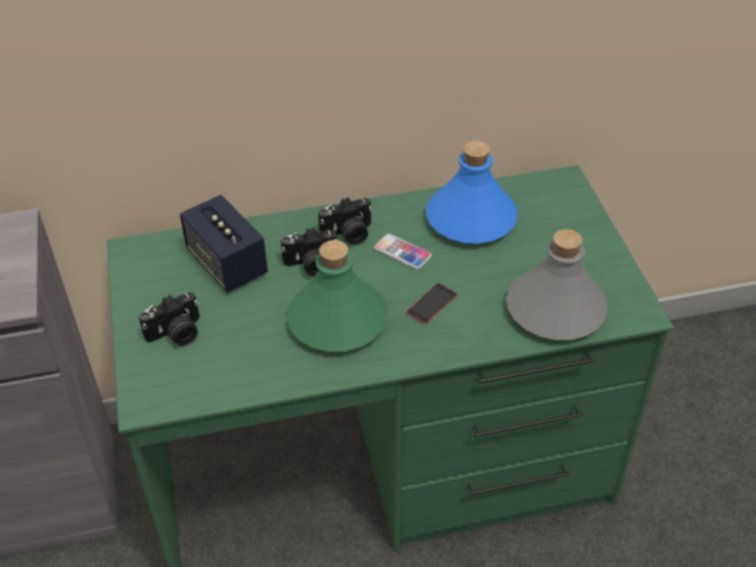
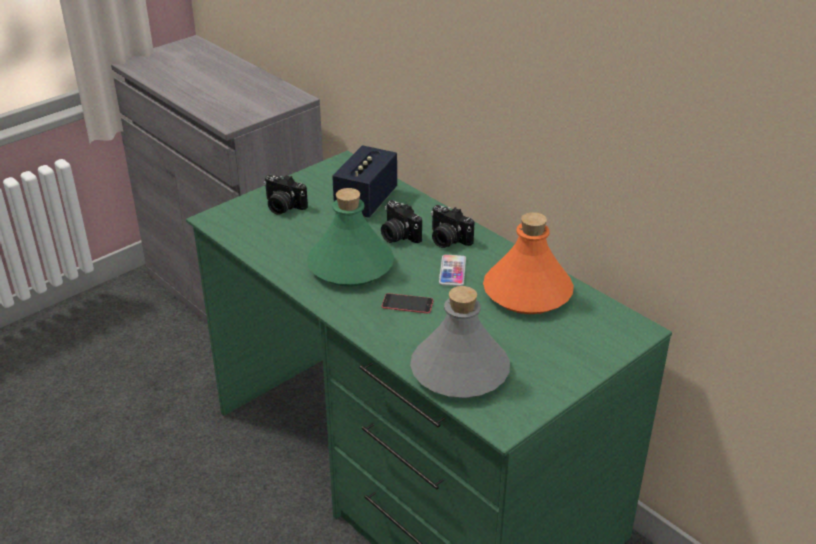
camera: 60 degrees right, 10 degrees down
(471, 219) = (528, 292): blue bottle -> orange bottle

